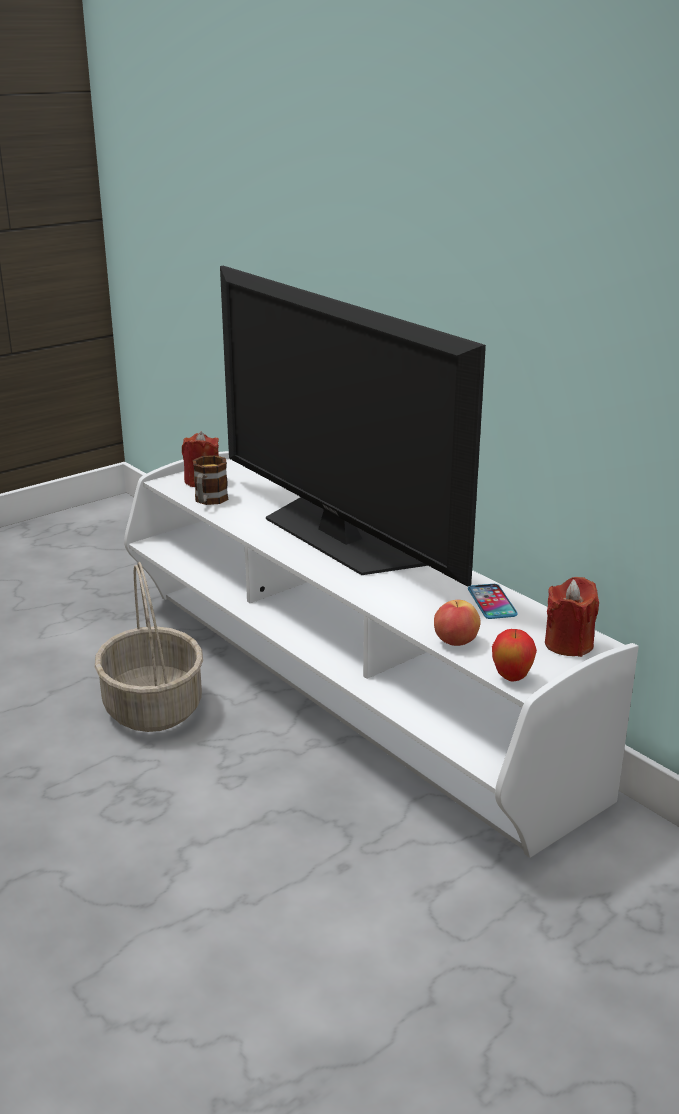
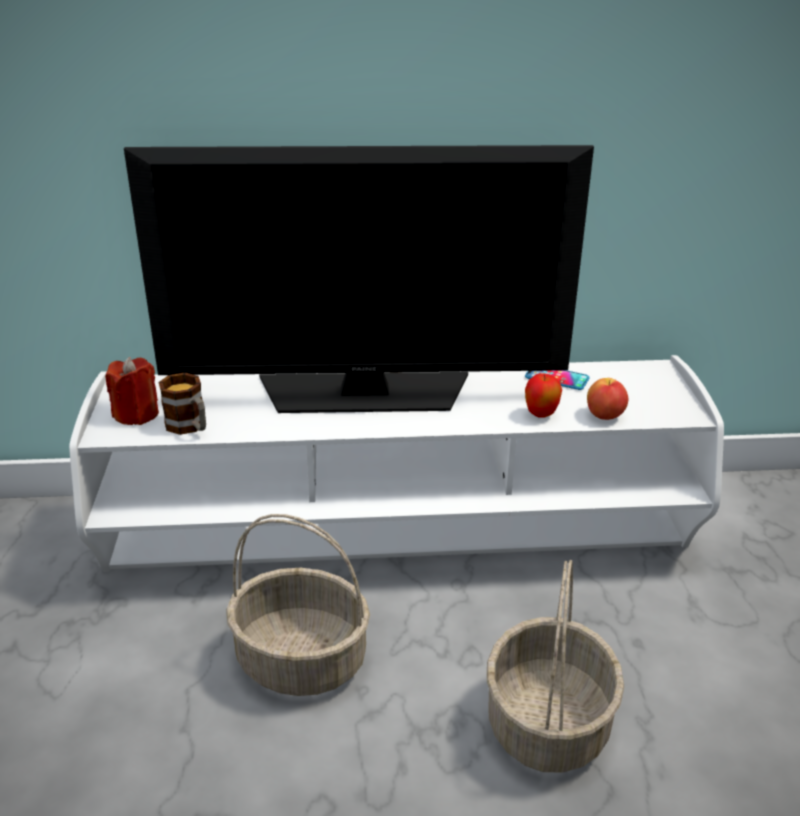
camera: 55 degrees left, 5 degrees up
(190, 847) = (549, 725): none -> basket
(511, 678) = (677, 416): apple -> apple (540, 415)
(568, 644) = (647, 377): red candle -> none

